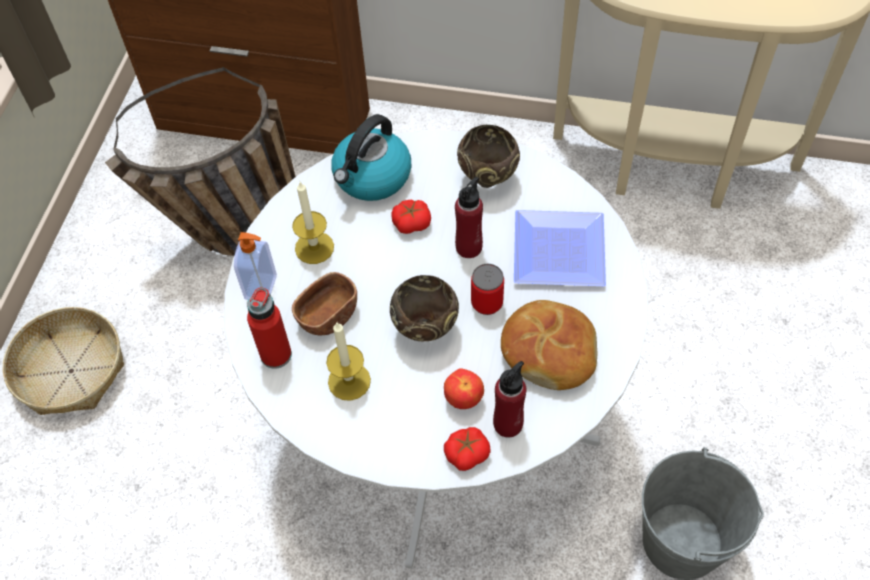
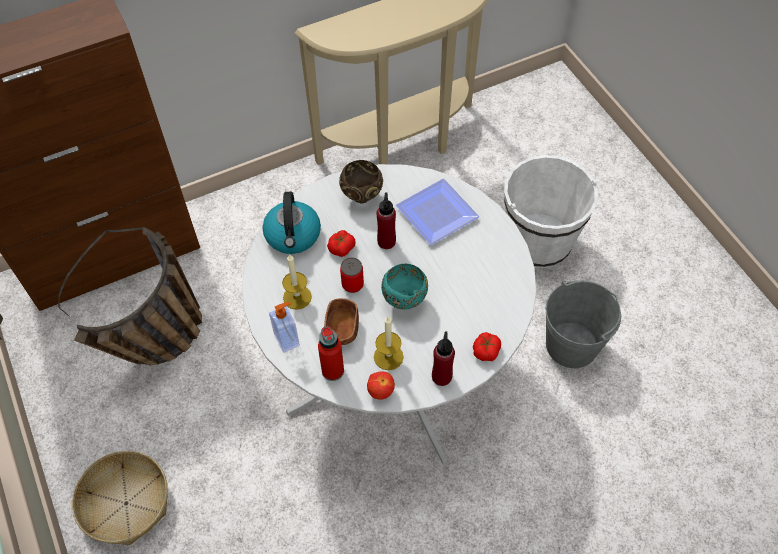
camera: 40 degrees left, 0 degrees up
(426, 329) = (404, 300): brown bowl -> turquoise bowl
(464, 399) = (459, 324): apple -> apple (381, 392)
(487, 302) = (424, 265): can -> can (352, 284)
(508, 424) = (493, 321): red bottle -> red bottle (441, 376)
(549, 351) = (479, 270): bread -> none
(747, 387) = (538, 242): none -> white bucket

